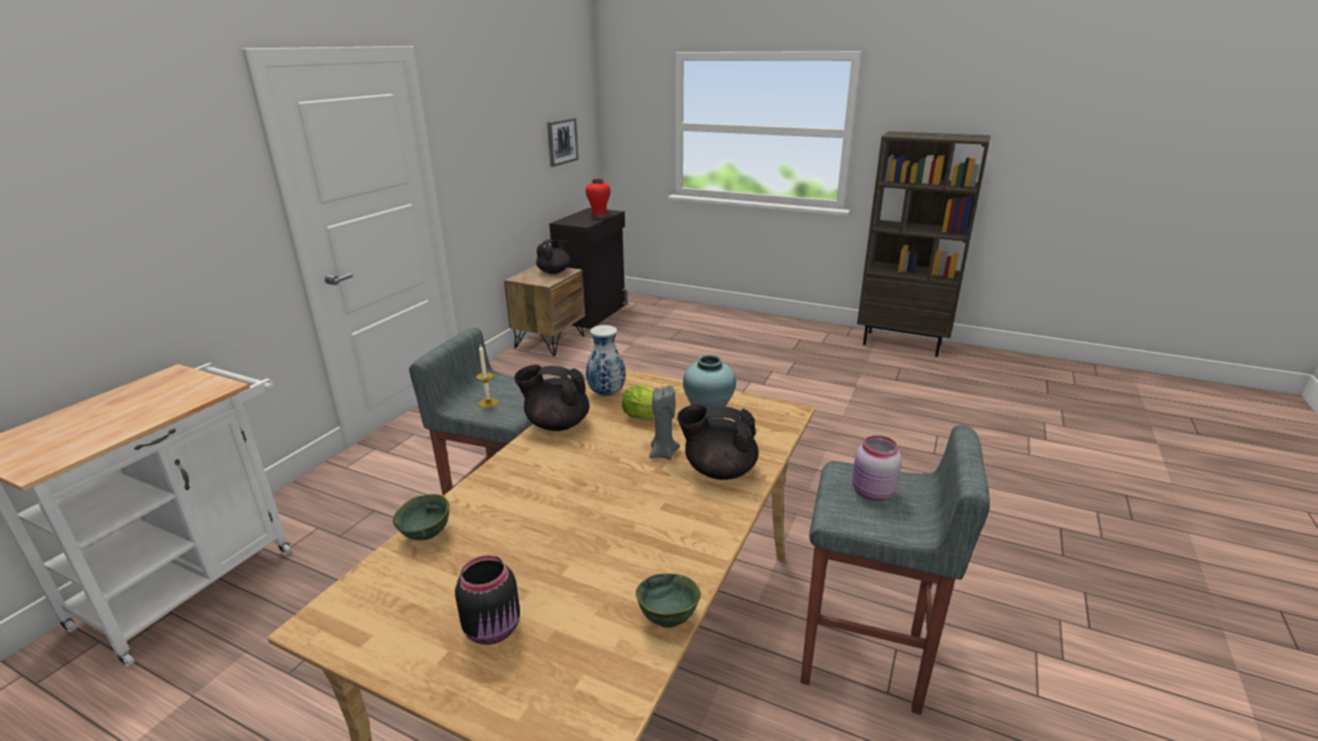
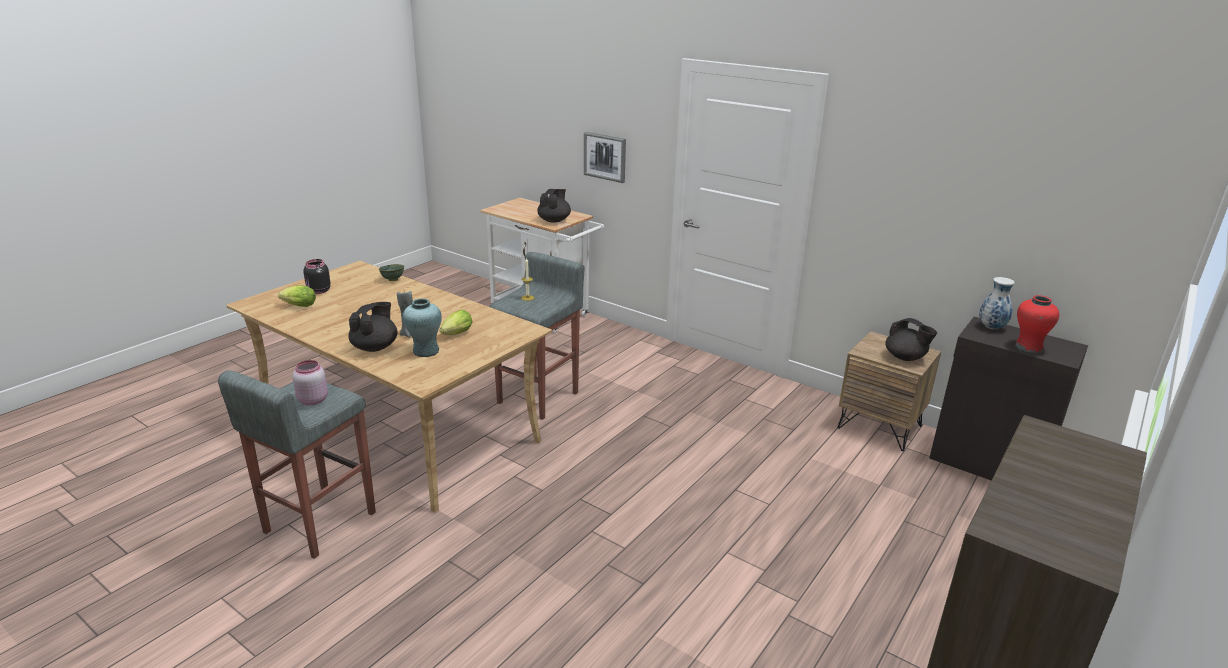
camera: 100 degrees right, 0 degrees up
(556, 424) = (471, 308): black teapot -> black teapot (554, 220)
(562, 141) = (1064, 234): picture -> picture (605, 157)
(586, 629) = (298, 306): none -> lettuce
(606, 394) = (501, 324): vase -> vase (991, 327)
(667, 619) = (283, 320): green bowl -> none

